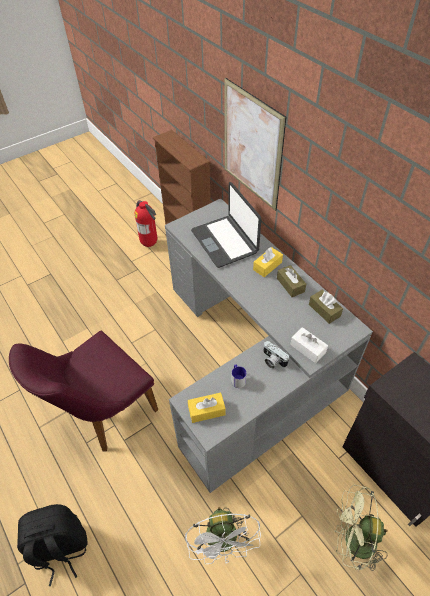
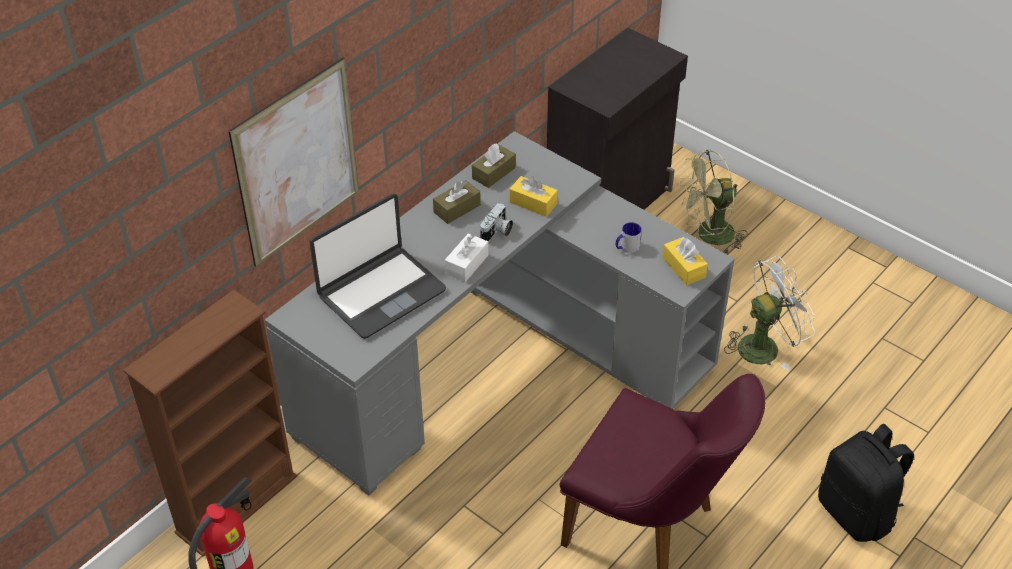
camera: 105 degrees left, 5 degrees down
(267, 266) = (425, 236): yellow tissue box -> yellow tissue box (533, 203)
(272, 360) = (585, 220): camera -> camera (497, 232)
(307, 349) = (563, 182): white tissue box -> white tissue box (467, 264)
(352, 541) = (708, 236): green fan -> green fan turned 75 degrees clockwise

